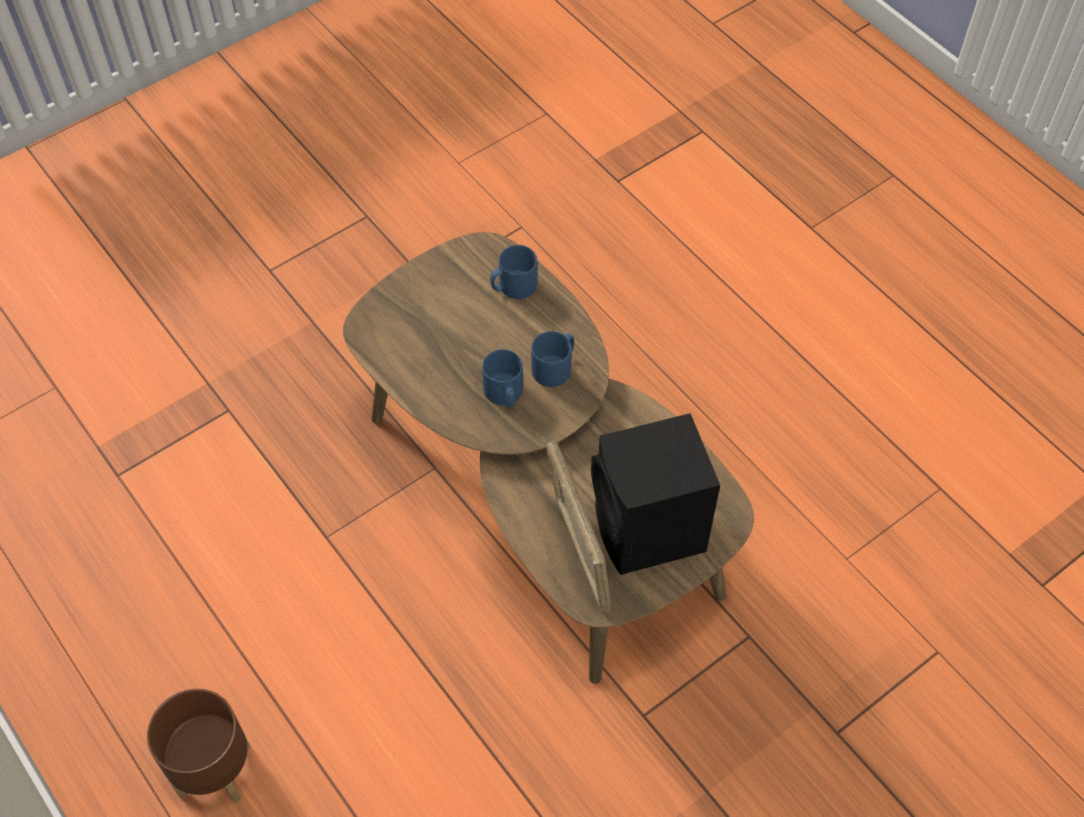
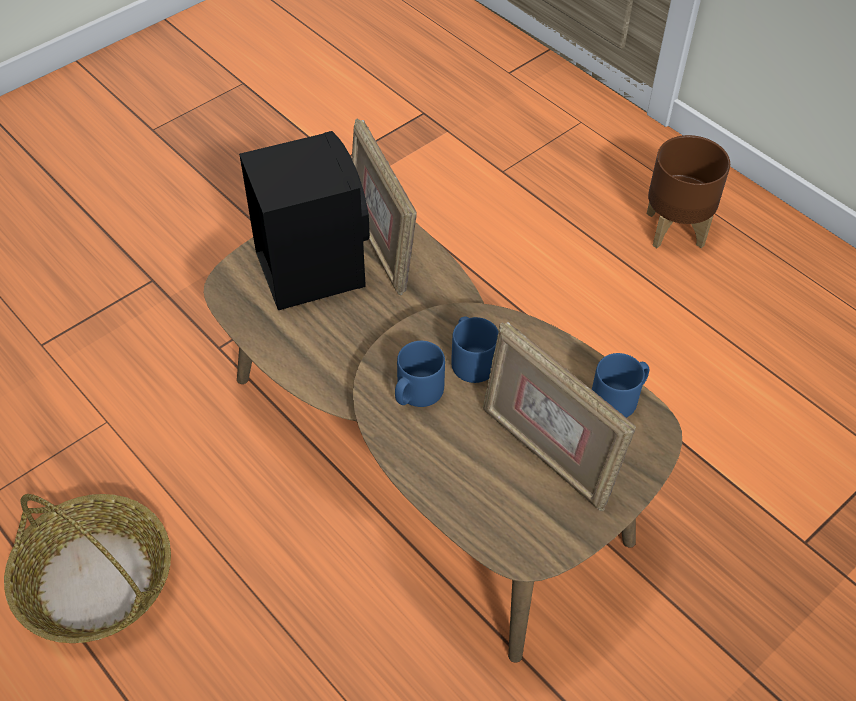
camera: 175 degrees right, 5 degrees down
(456, 314) = (546, 453): none -> picture frame
(513, 287) = (479, 495): blue mug -> blue mug (618, 399)
(820, 416) = (97, 580): none -> basket

